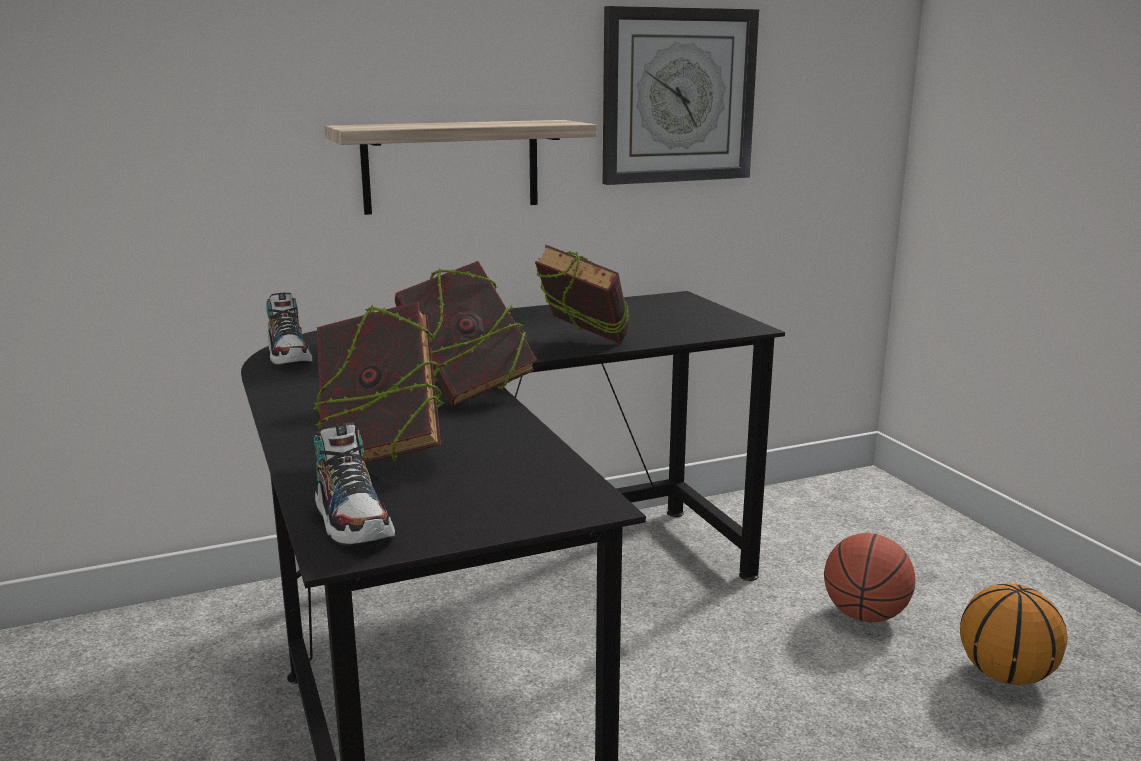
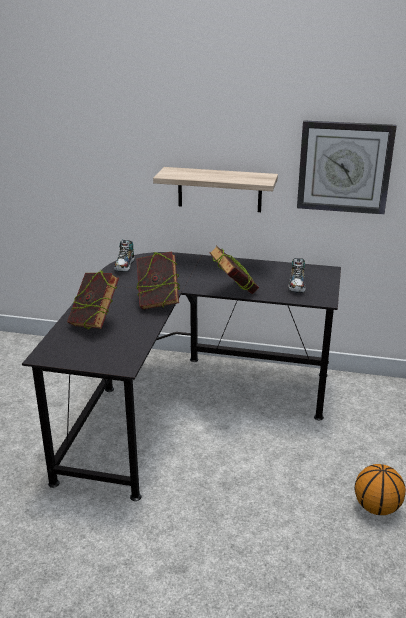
camera: 35 degrees right, 10 degrees up
(353, 521) = (55, 348): shoe -> shoe (297, 285)
(864, 615) = (348, 455): basketball -> none

